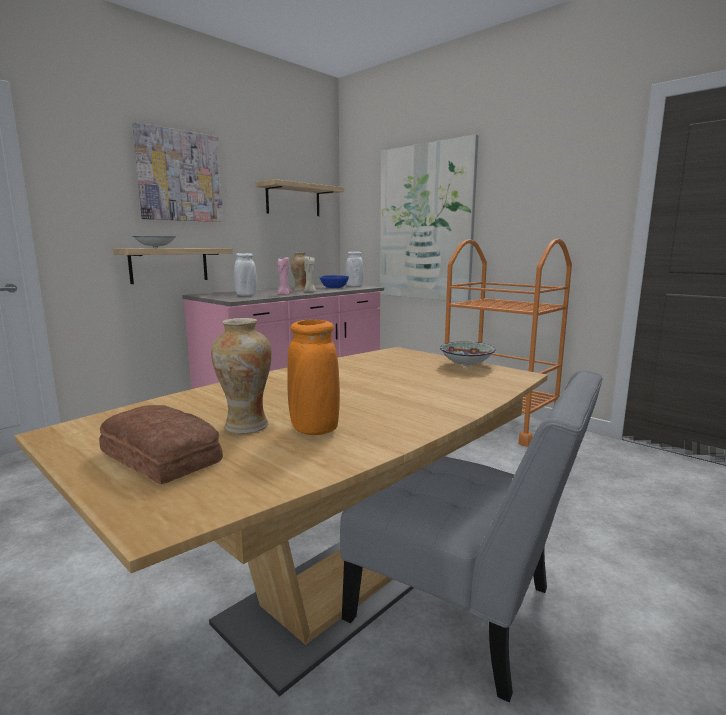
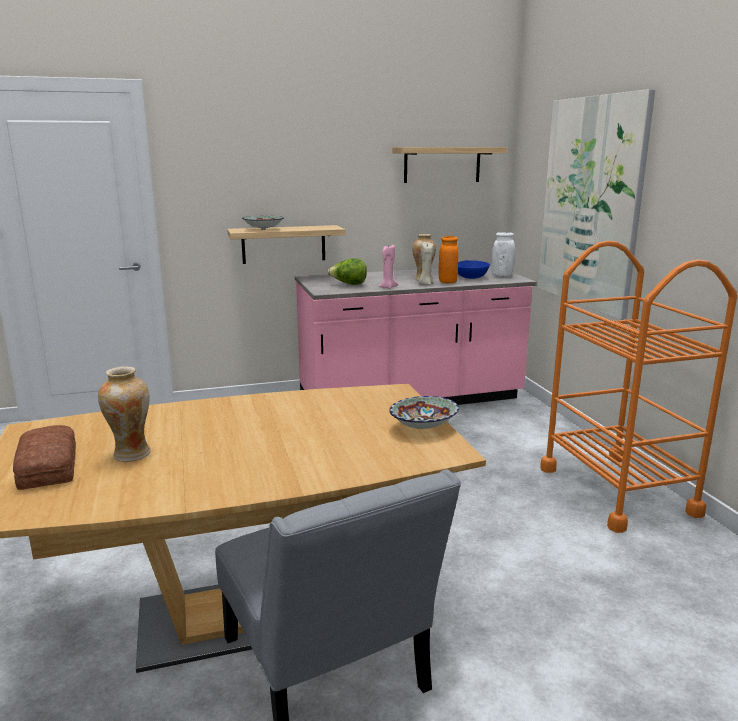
camera: 30 degrees right, 5 degrees up
(180, 176) = (300, 150): picture -> none
(246, 295) = (349, 284): white vase -> lettuce
(314, 429) = (167, 470): orange vase -> orange vase (447, 282)

